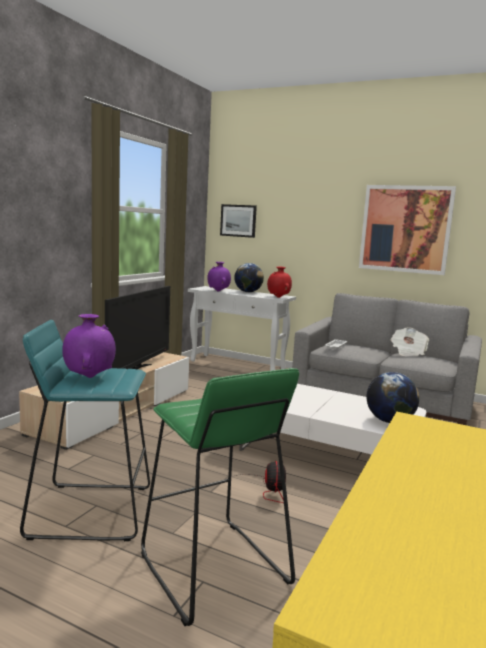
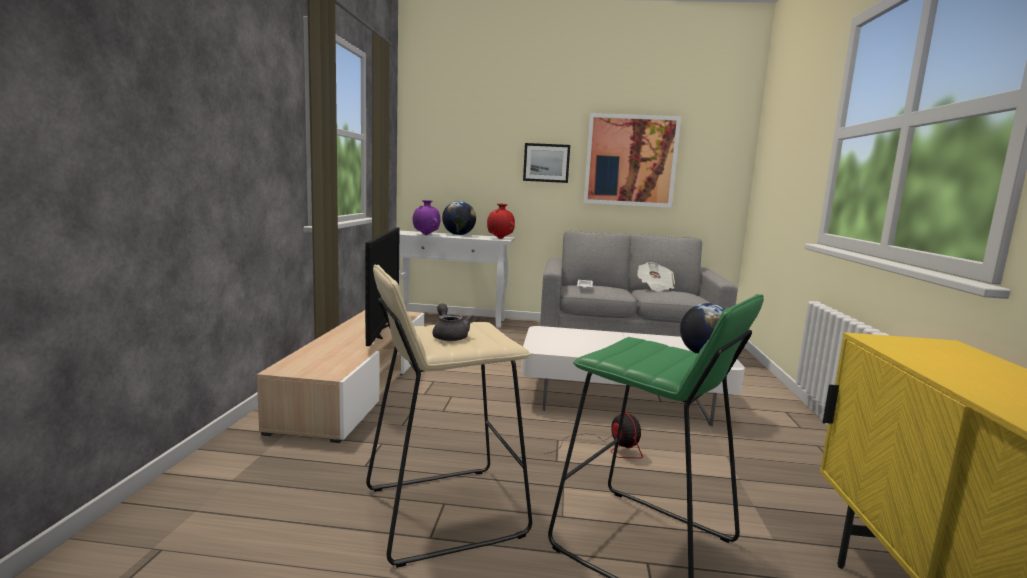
camera: 20 degrees left, 0 degrees up
(89, 377) = (449, 336): purple vase -> grey teapot
(90, 510) = (442, 511): turquoise stool -> beige stool
(238, 220) = (439, 152): picture -> picture (546, 163)

